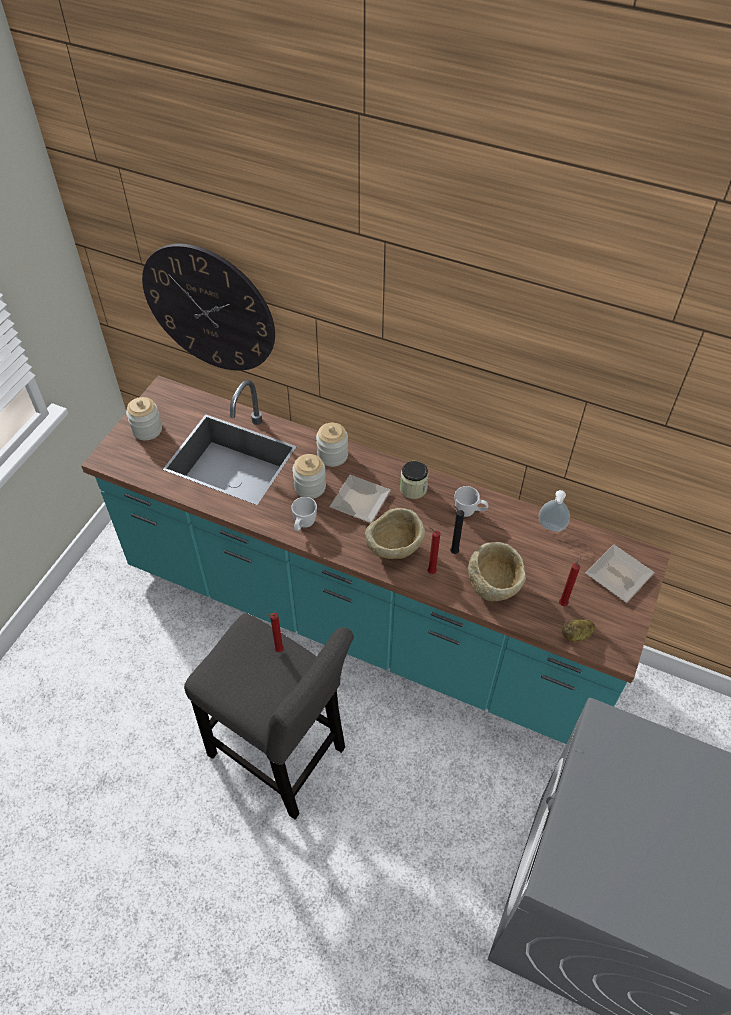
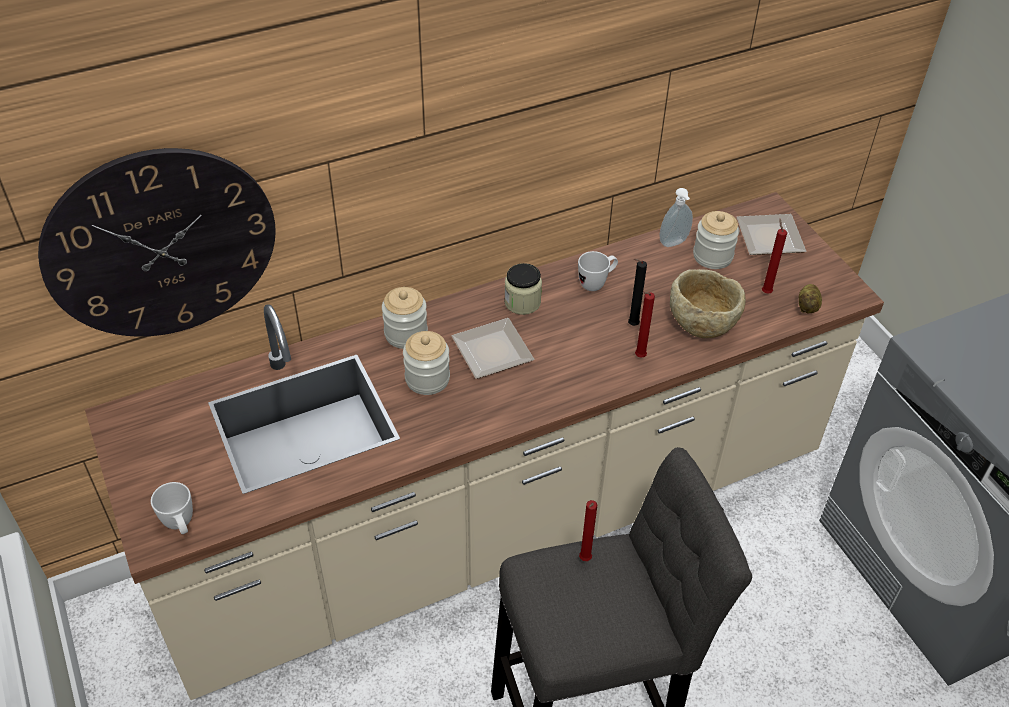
camera: 50 degrees left, 5 degrees down
(147, 430) = (160, 471): jar -> jar (712, 256)
(303, 525) = (473, 417): white mug -> white mug (181, 525)
(364, 620) = (501, 524): turquoise counter -> beige counter
(394, 549) = (583, 366): beige bowl -> none

